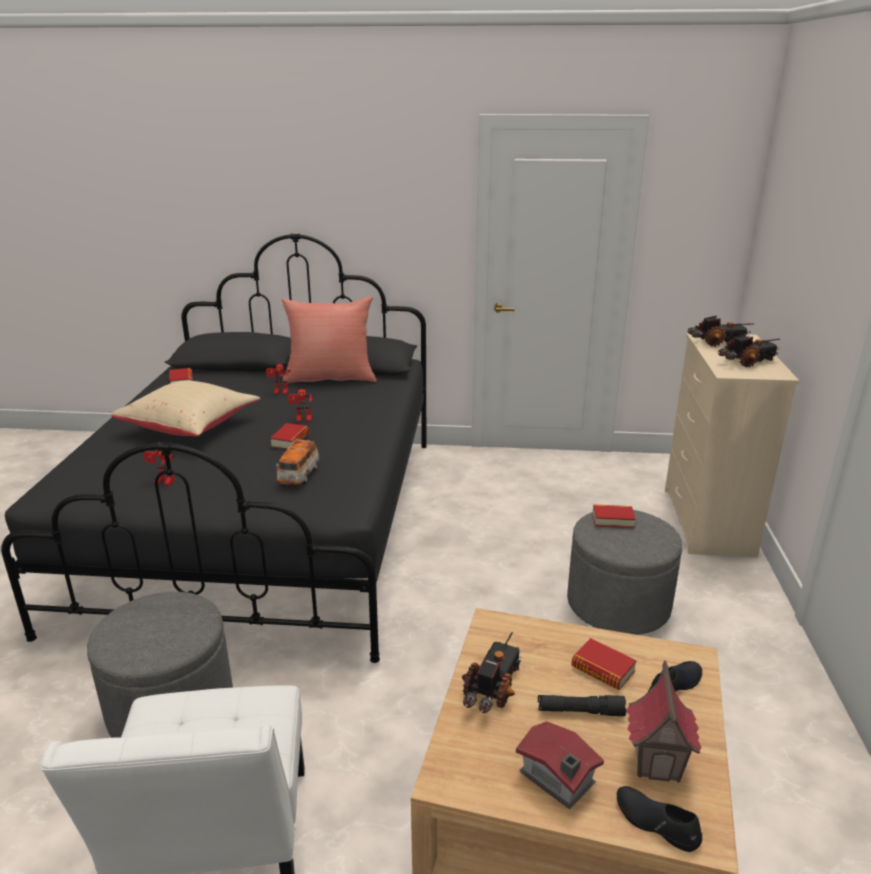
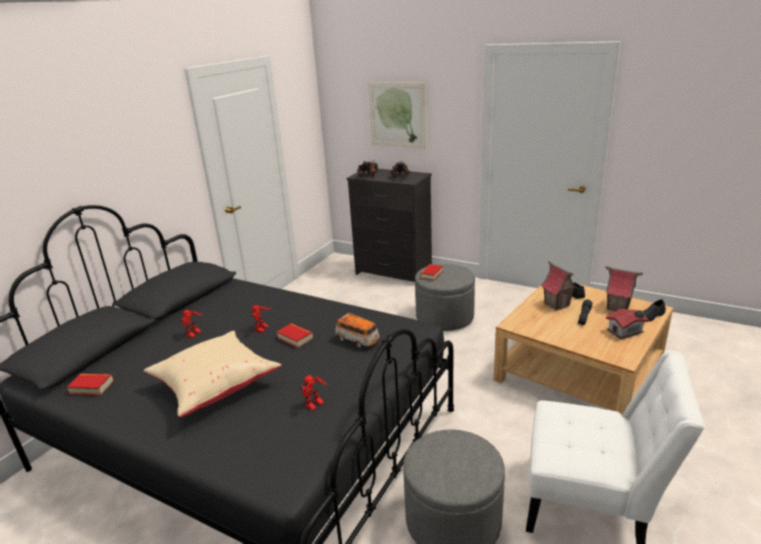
camera: 65 degrees left, 0 degrees up
(330, 378) = (193, 309): red pillow -> none
(493, 687) = (563, 334): toy truck -> none
(602, 669) = (557, 304): book -> toy house
(707, 522) = (394, 273): beige dresser -> black dresser
(803, 256) = (397, 115): none -> picture

